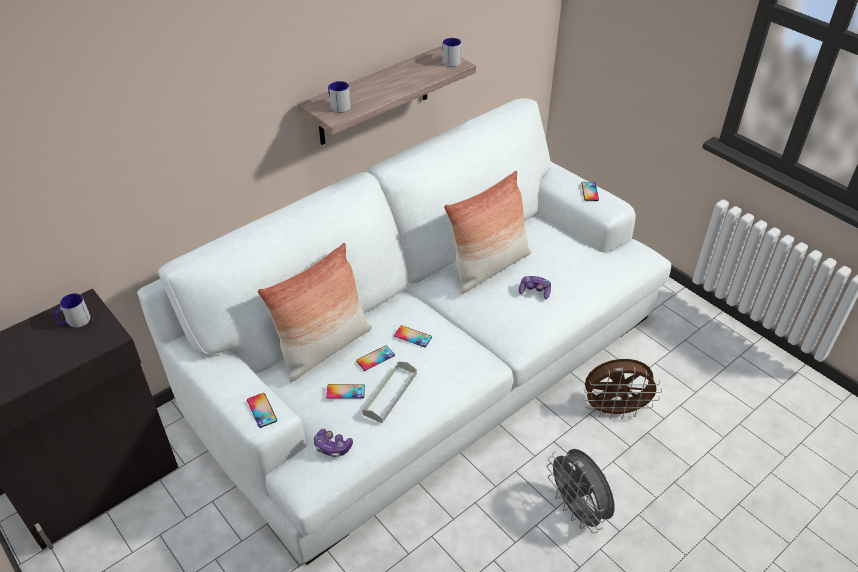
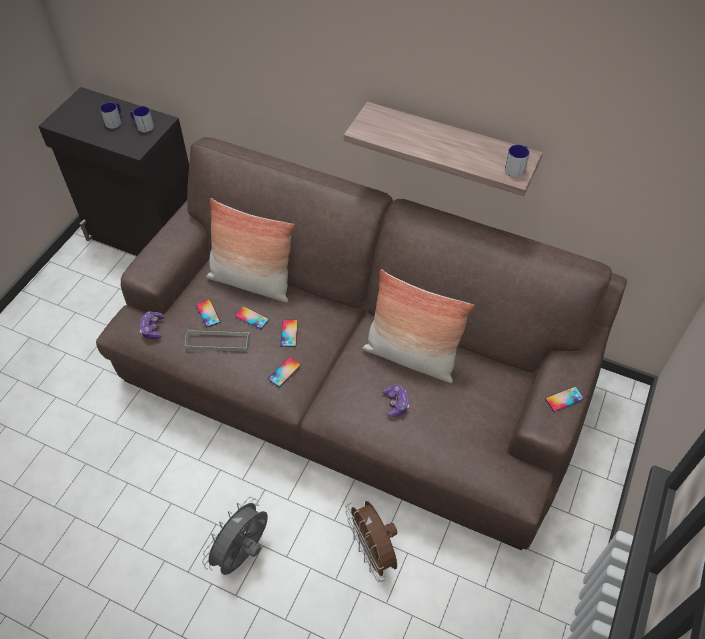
camera: 65 degrees right, 10 degrees up
(262, 410) = (150, 268): phone -> phone (284, 372)
(338, 106) = (379, 125): mug -> mug (115, 121)
(428, 360) = (353, 378): white sofa -> brown sofa

